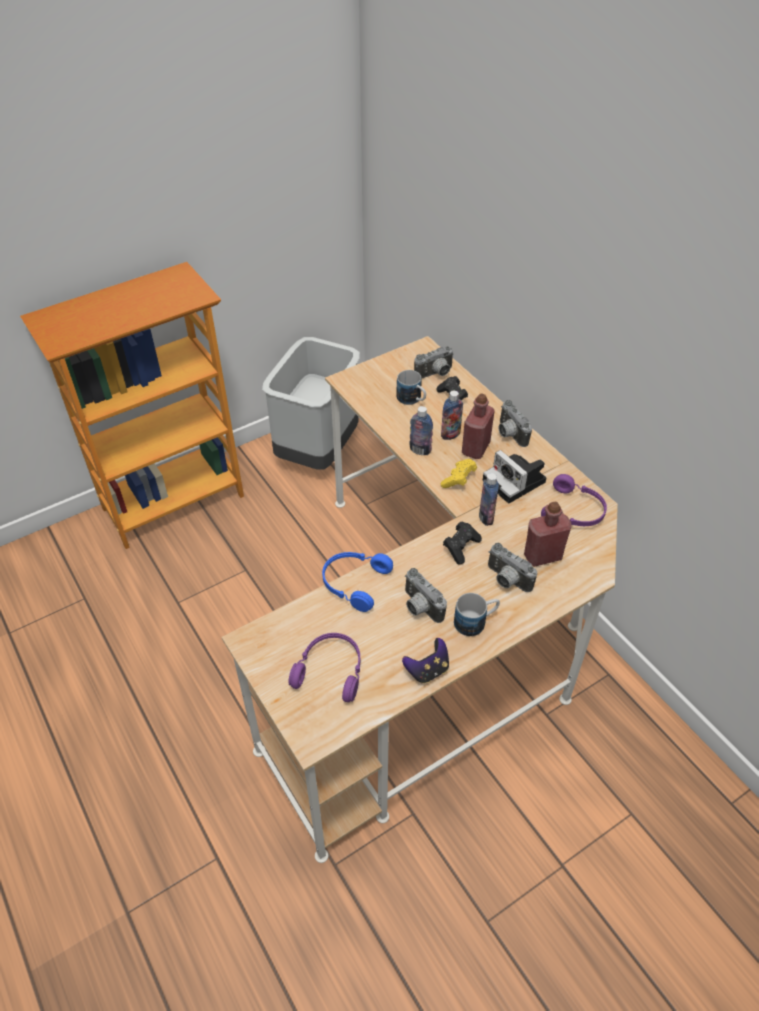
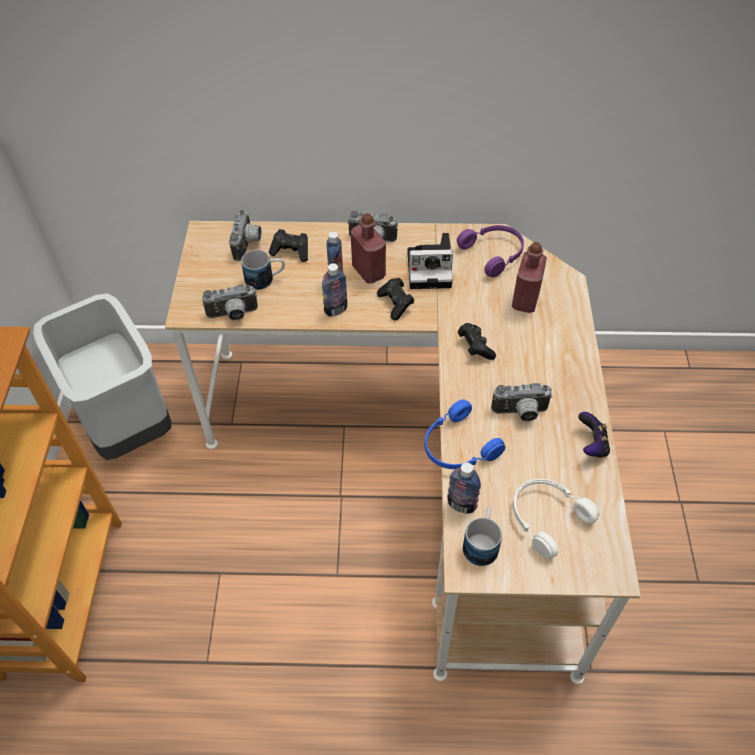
camera: 55 degrees left, 5 degrees up
(331, 670) = (546, 518): purple headphones -> white headphones
(458, 479) = (396, 304): yellow game controller -> black game controller
(476, 622) = (563, 383): mug -> mug (482, 542)
(486, 517) = (455, 311): bottle -> bottle (461, 505)
(506, 580) = (533, 338): camera -> camera (233, 315)

